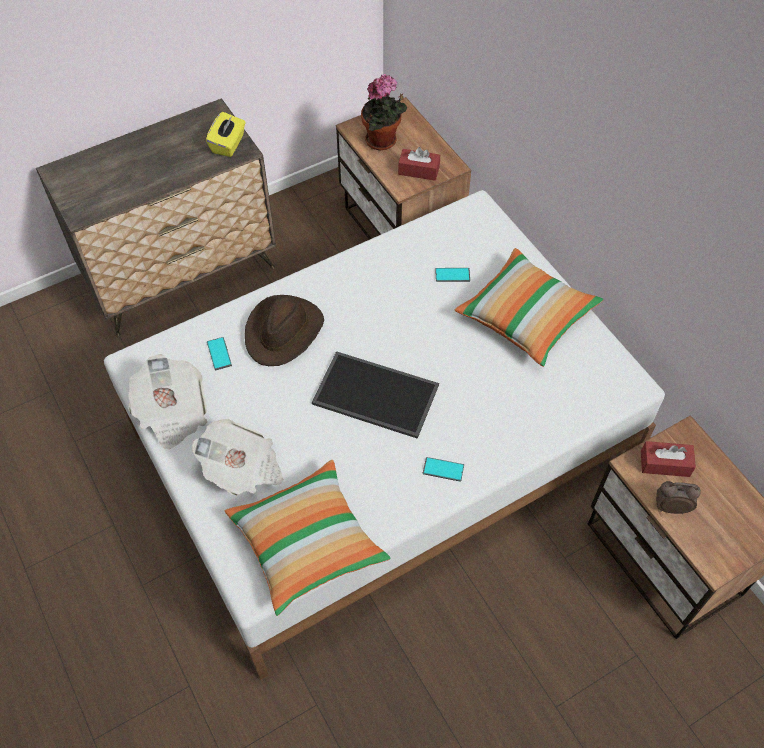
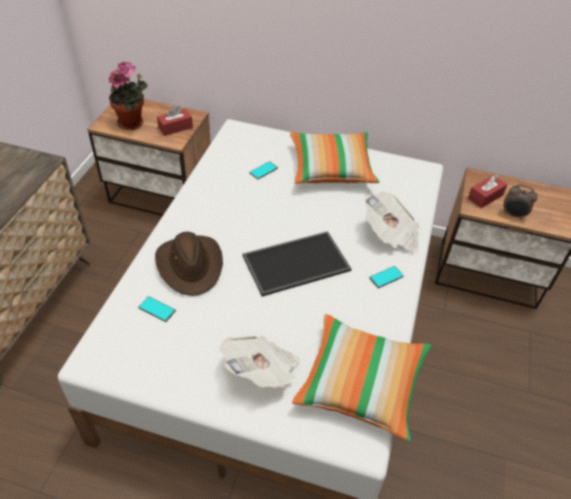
camera: 45 degrees left, 10 degrees down
(172, 413) = (164, 373): newspaper -> newspaper (391, 235)
(228, 144) = (29, 163): yellow tissue box -> none
(670, 507) = (513, 215): alarm clock -> alarm clock turned 120 degrees counterclockwise

